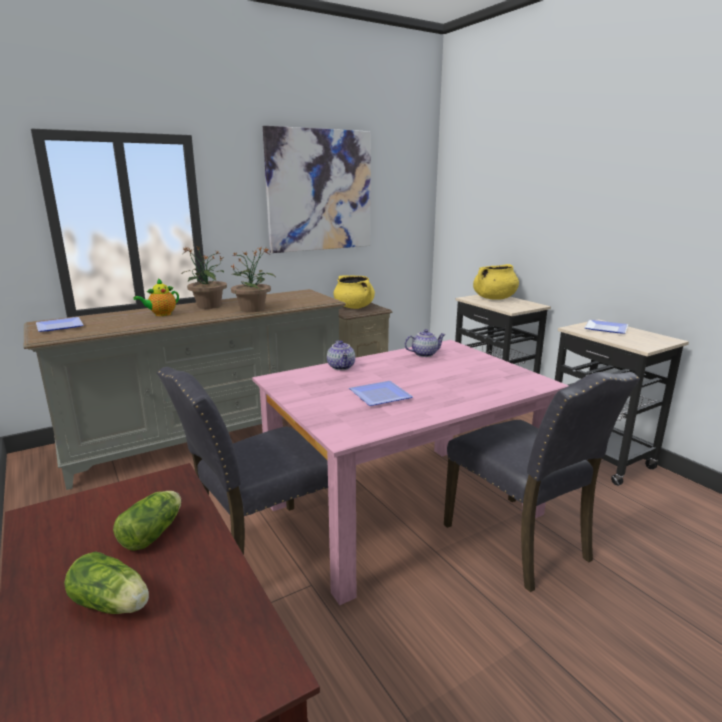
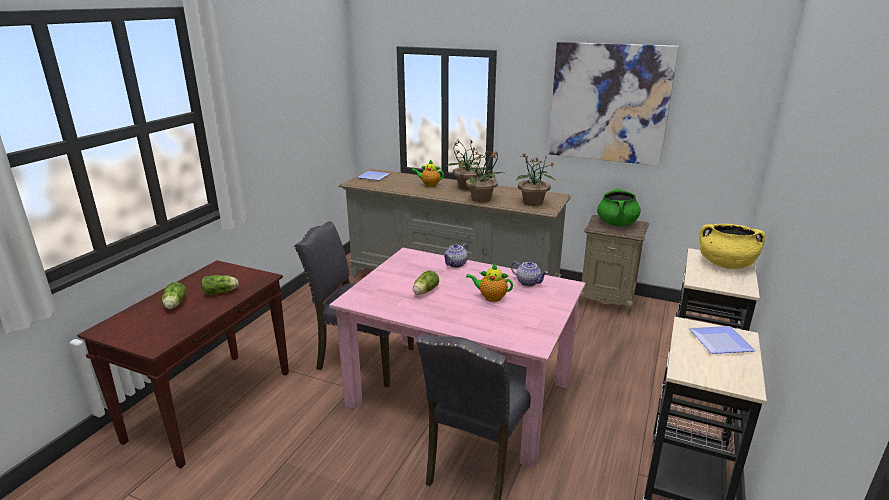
camera: 55 degrees right, 5 degrees up
(303, 300) = (533, 203): none -> potted plant
(354, 307) = (616, 223): yellow cooking pot -> green cooking pot
(381, 395) = (424, 292): plate -> lettuce
(434, 373) = (490, 297): none -> teapot

